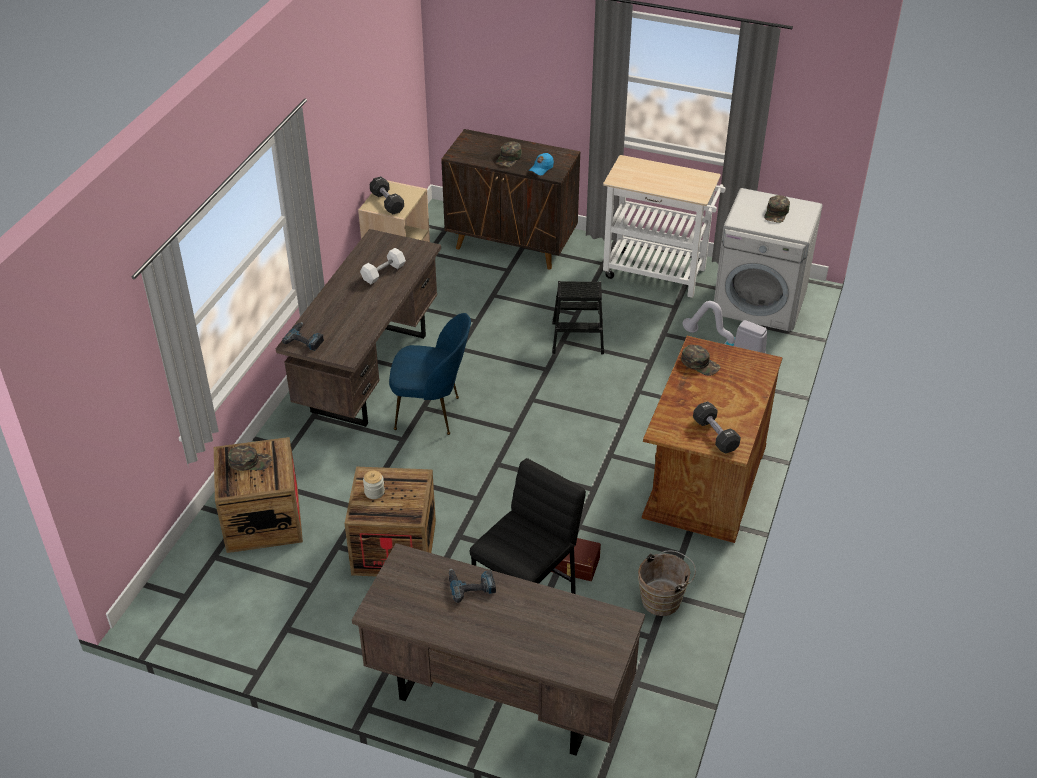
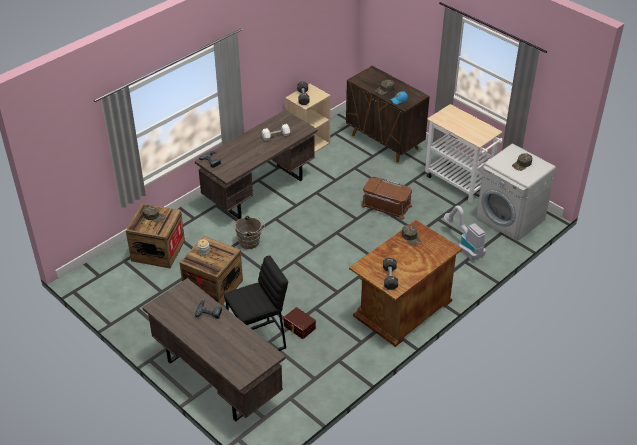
camera: 25 degrees right, 0 degrees up
(433, 414) = (278, 224): blue chair -> none
(577, 337) = (386, 206): black step ladder -> brown storage box
(664, 599) = (335, 362): brown bucket -> brown bucket (251, 242)

